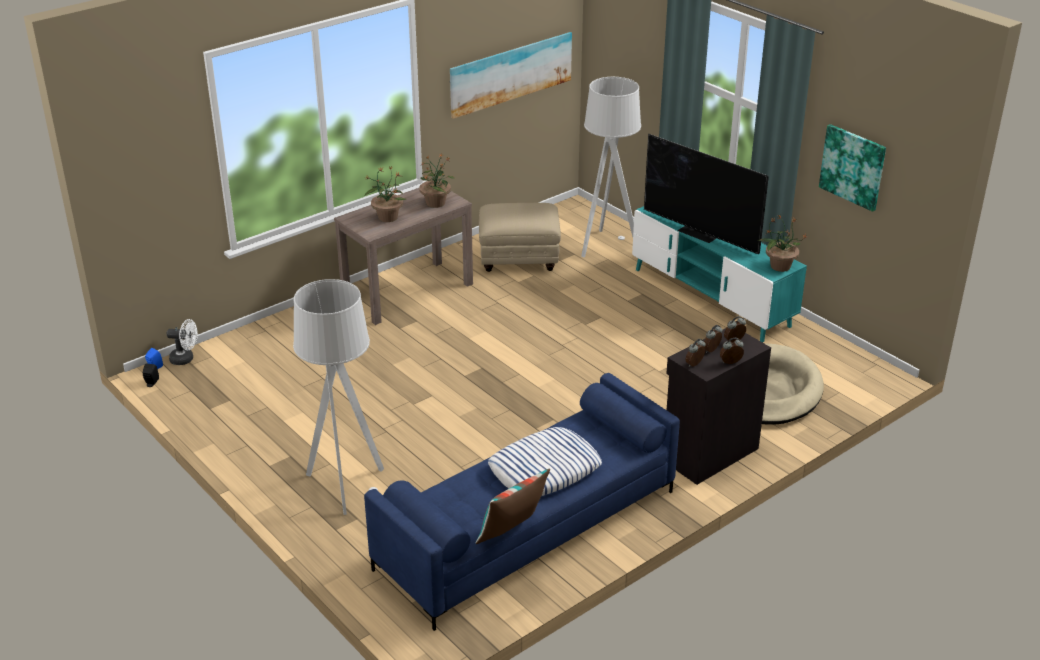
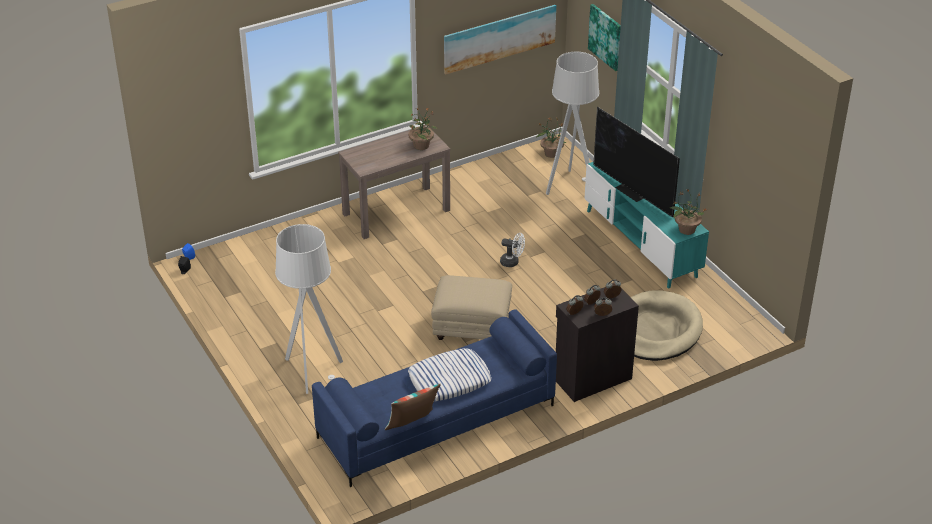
camera: 10 degrees right, 5 degrees up
(185, 359) = (213, 253): white fan -> white fan (512, 262)
(387, 217) = (380, 155): potted plant -> potted plant (551, 153)
(520, 259) = (494, 191): beige ottoman -> beige ottoman (472, 328)
(853, 166) = (743, 160): picture -> picture (605, 36)

